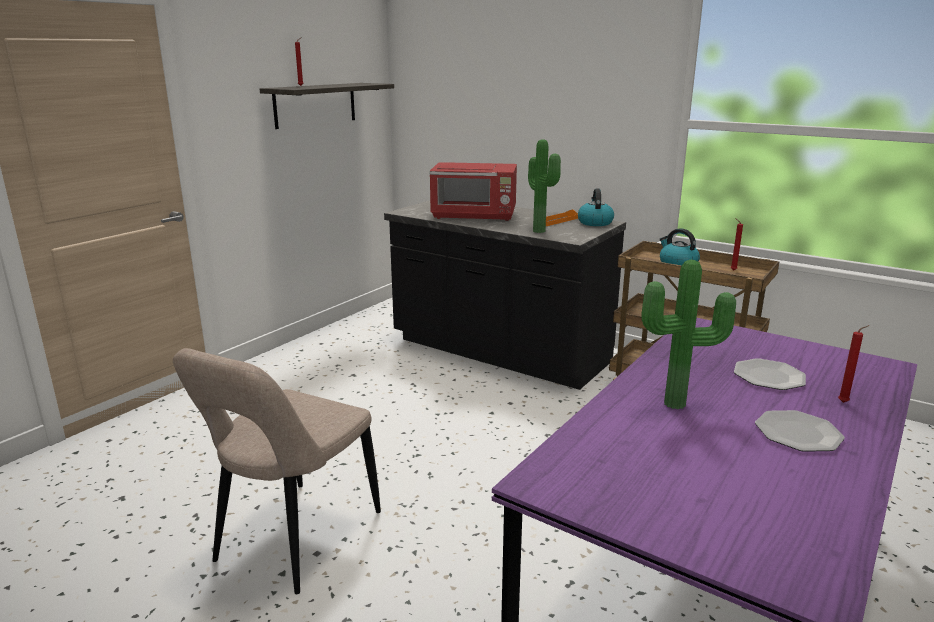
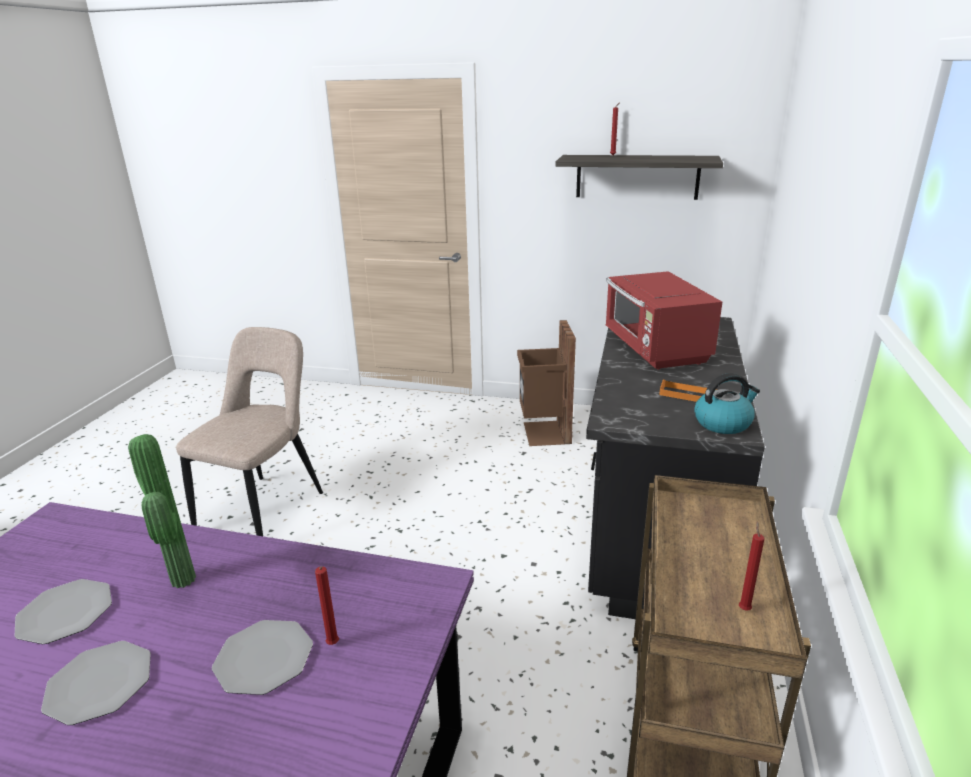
camera: 70 degrees right, 5 degrees up
(294, 540) = (266, 509): beige chair -> beige chair turned 105 degrees clockwise
(332, 359) = (544, 433): none -> brown trash can
(541, 231) = (629, 395): potted plant -> none
(677, 264) = (714, 542): kettle -> none
(711, 455) = (65, 612): none -> plate
(845, 402) = (180, 740): red candle -> red candle (333, 645)

